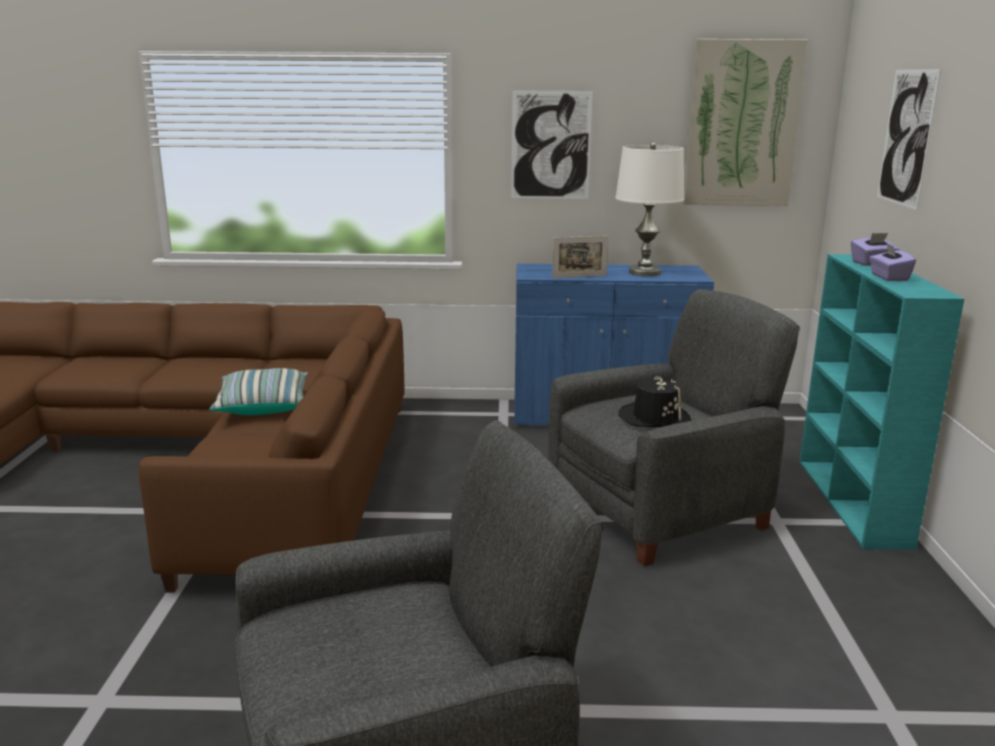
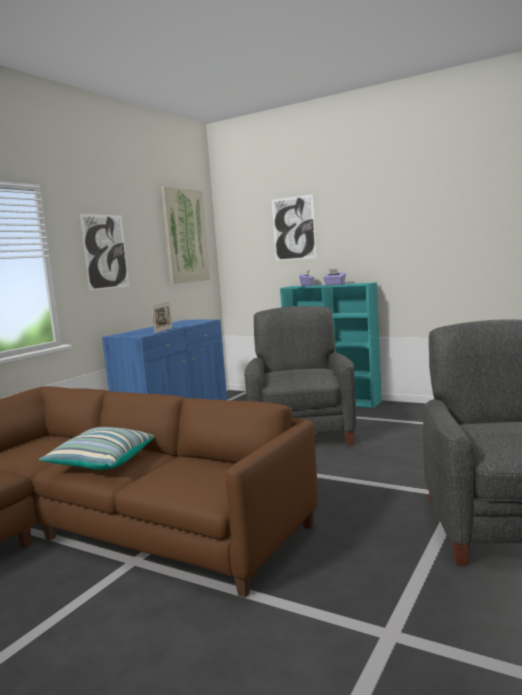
camera: 60 degrees left, 10 degrees down
(644, 273) = (180, 324): white table lamp -> none
(654, 418) = (308, 372): black hat -> none

